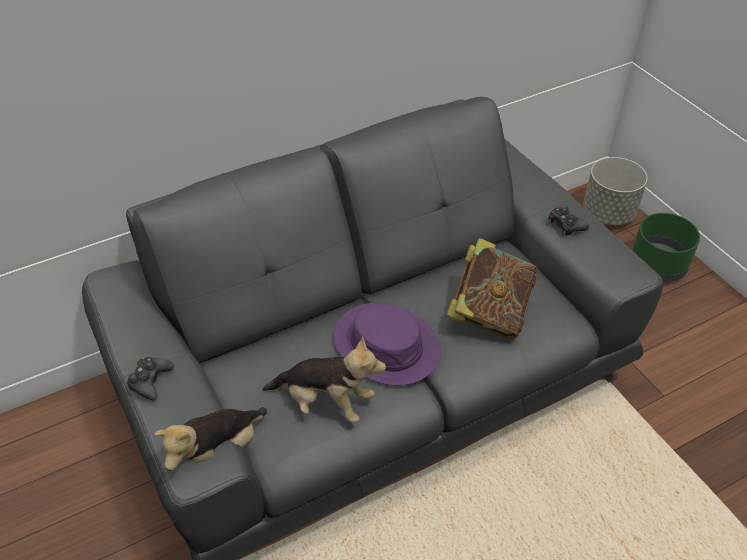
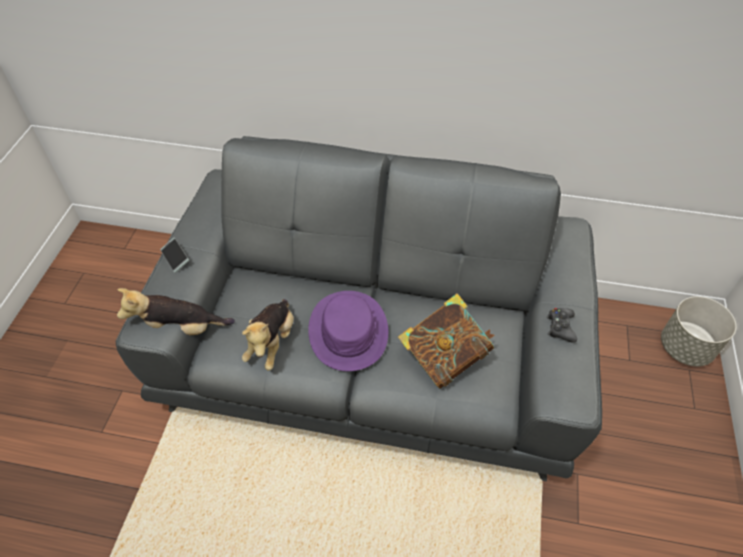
camera: 40 degrees right, 5 degrees up
(150, 381) = (175, 257): black game controller -> phone
(325, 402) = (272, 342): plush toy -> plush toy turned 45 degrees clockwise
(657, 266) = (685, 418): green planter -> none

